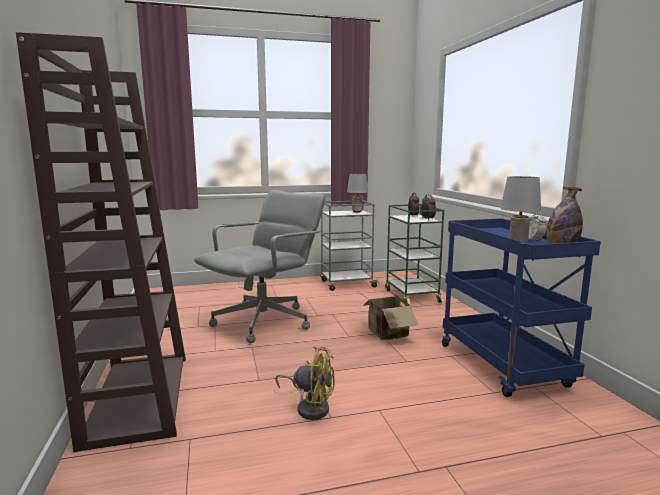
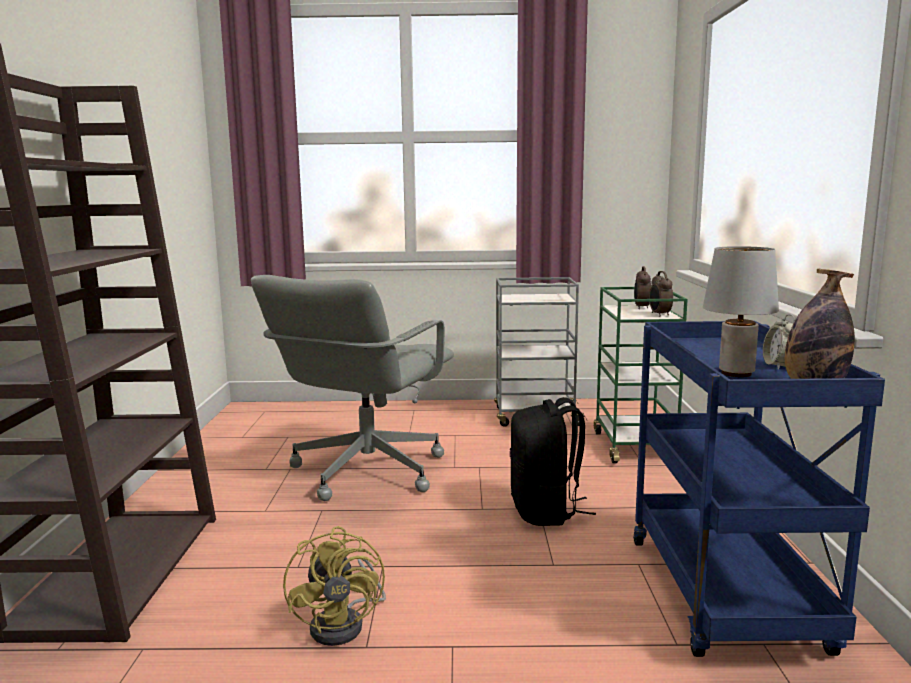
camera: 15 degrees right, 0 degrees up
(264, 322) = (366, 471): grey office chair -> grey office chair turned 150 degrees clockwise
(310, 407) = (345, 624): yellow fan -> yellow fan turned 45 degrees clockwise
(357, 211) = (555, 296): grey table lamp -> none
(385, 334) = (546, 511): cardboard box -> black backpack

